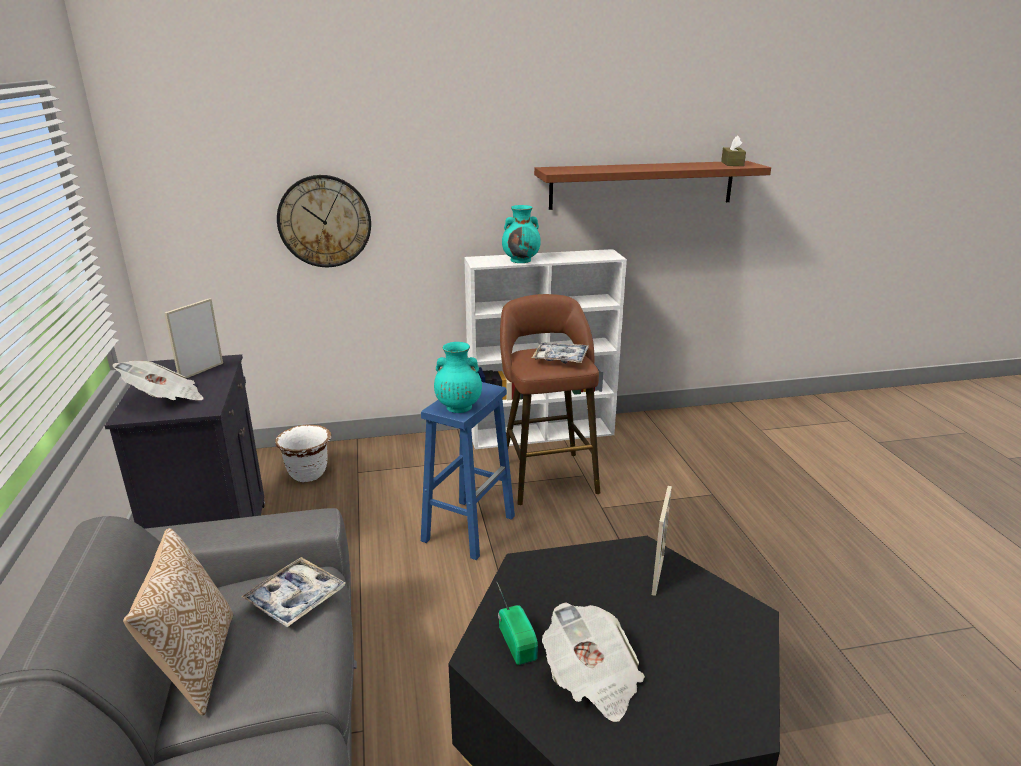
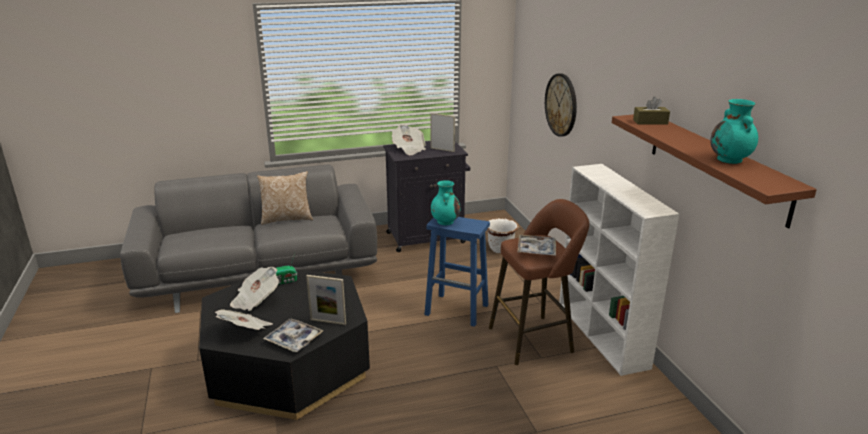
camera: 85 degrees right, 0 degrees up
(295, 599) = (316, 227): tray -> tray (294, 340)
(521, 260) = (605, 180): turquoise vase -> turquoise vase (730, 160)
(706, 680) = (246, 331): none -> newspaper
(732, 163) = (769, 178): brown tissue box -> brown tissue box (650, 122)

